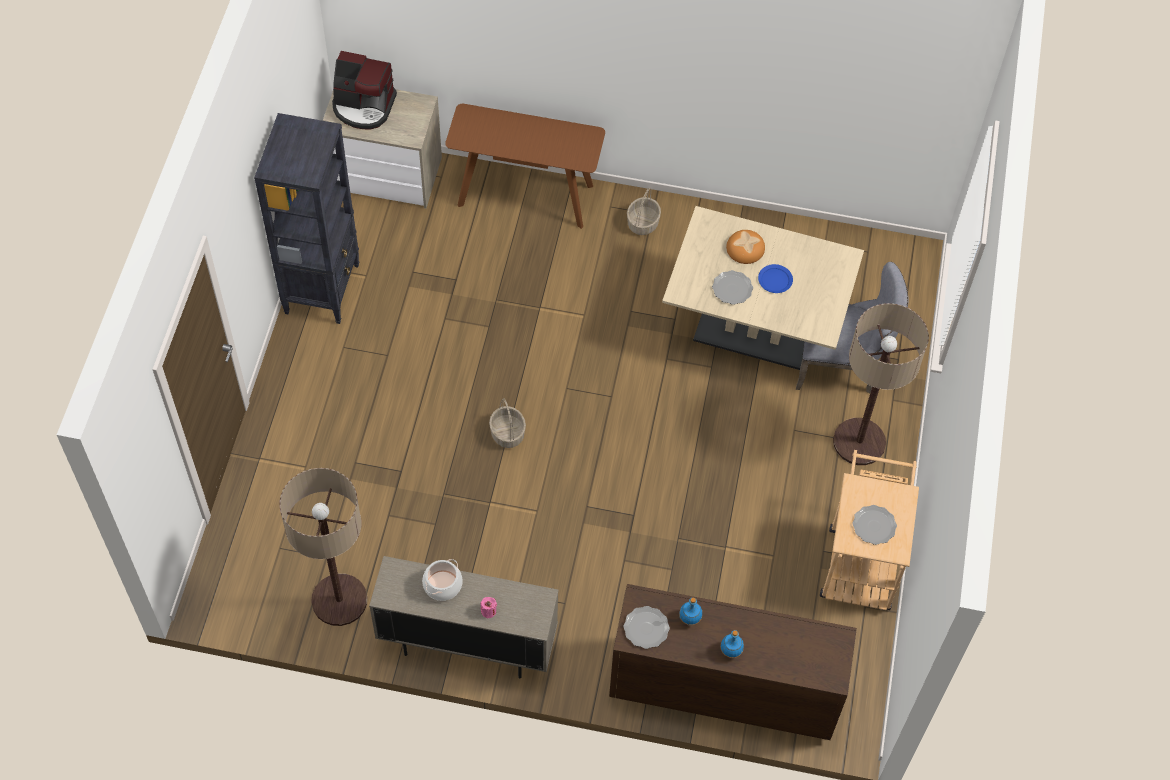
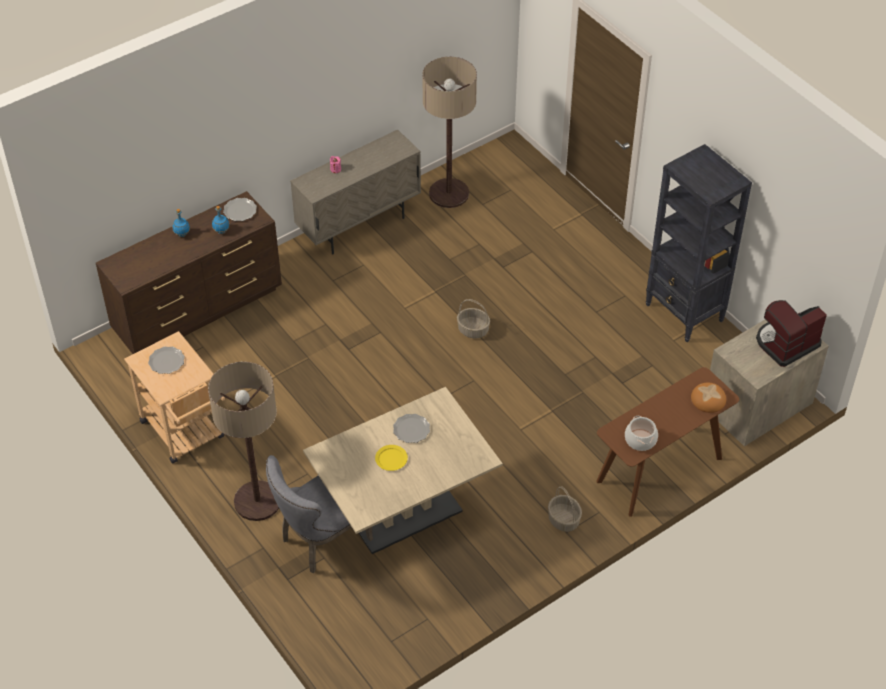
camera: 135 degrees right, 10 degrees down
(442, 585) = (373, 162): cooking pot -> cooking pot (640, 440)
(745, 248) = (435, 463): bread -> bread (708, 399)
(775, 280) = (391, 459): blue plate -> yellow plate

